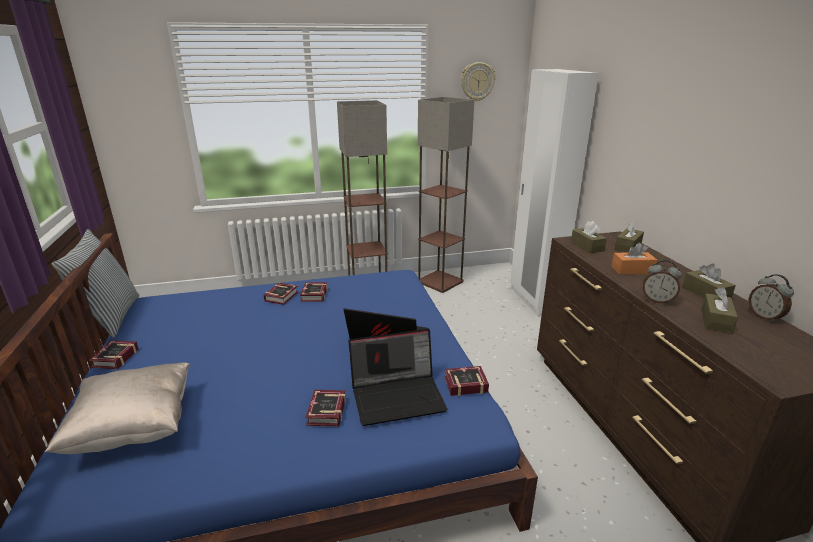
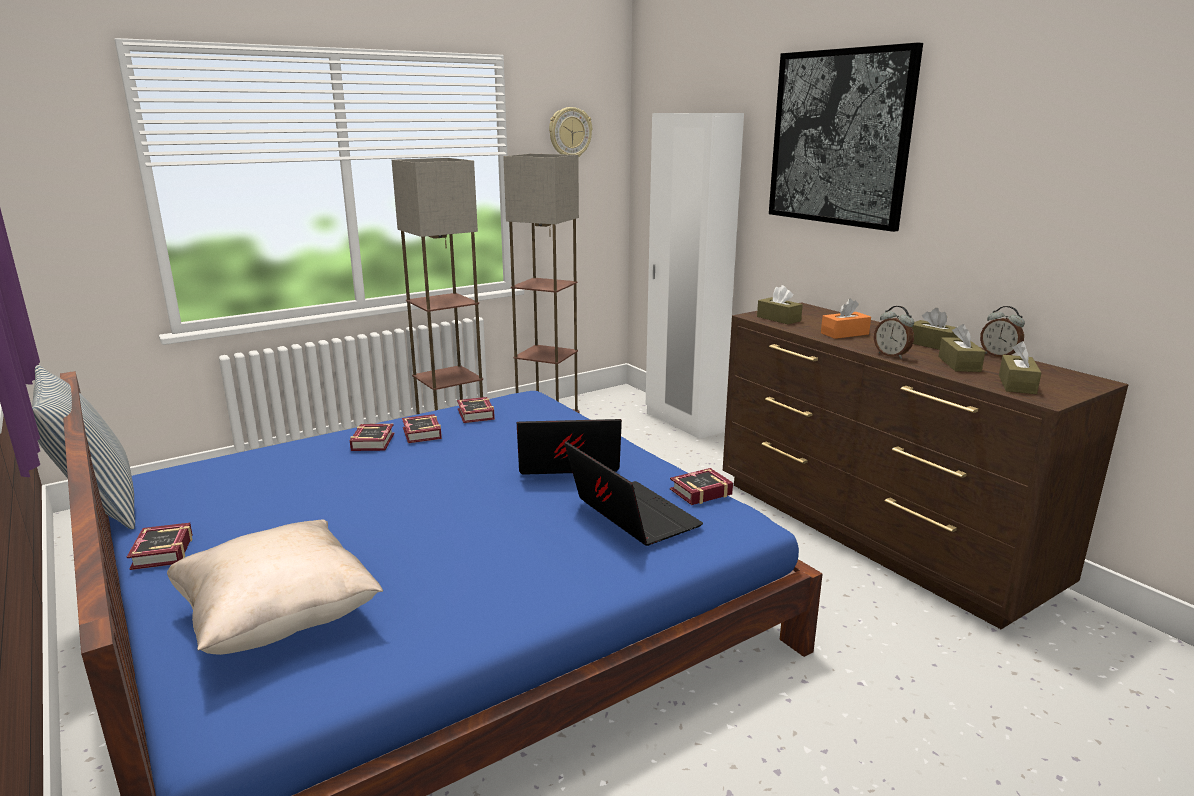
camera: 20 degrees left, 5 degrees down
(325, 413) = (548, 550): book -> book (475, 415)
(398, 396) = (630, 516): laptop -> laptop turned 90 degrees counterclockwise
(628, 247) = (822, 315): brown tissue box -> brown tissue box (1017, 384)
(657, 300) = (891, 355): alarm clock -> alarm clock turned 45 degrees clockwise
(665, 100) = (839, 138): none -> picture

